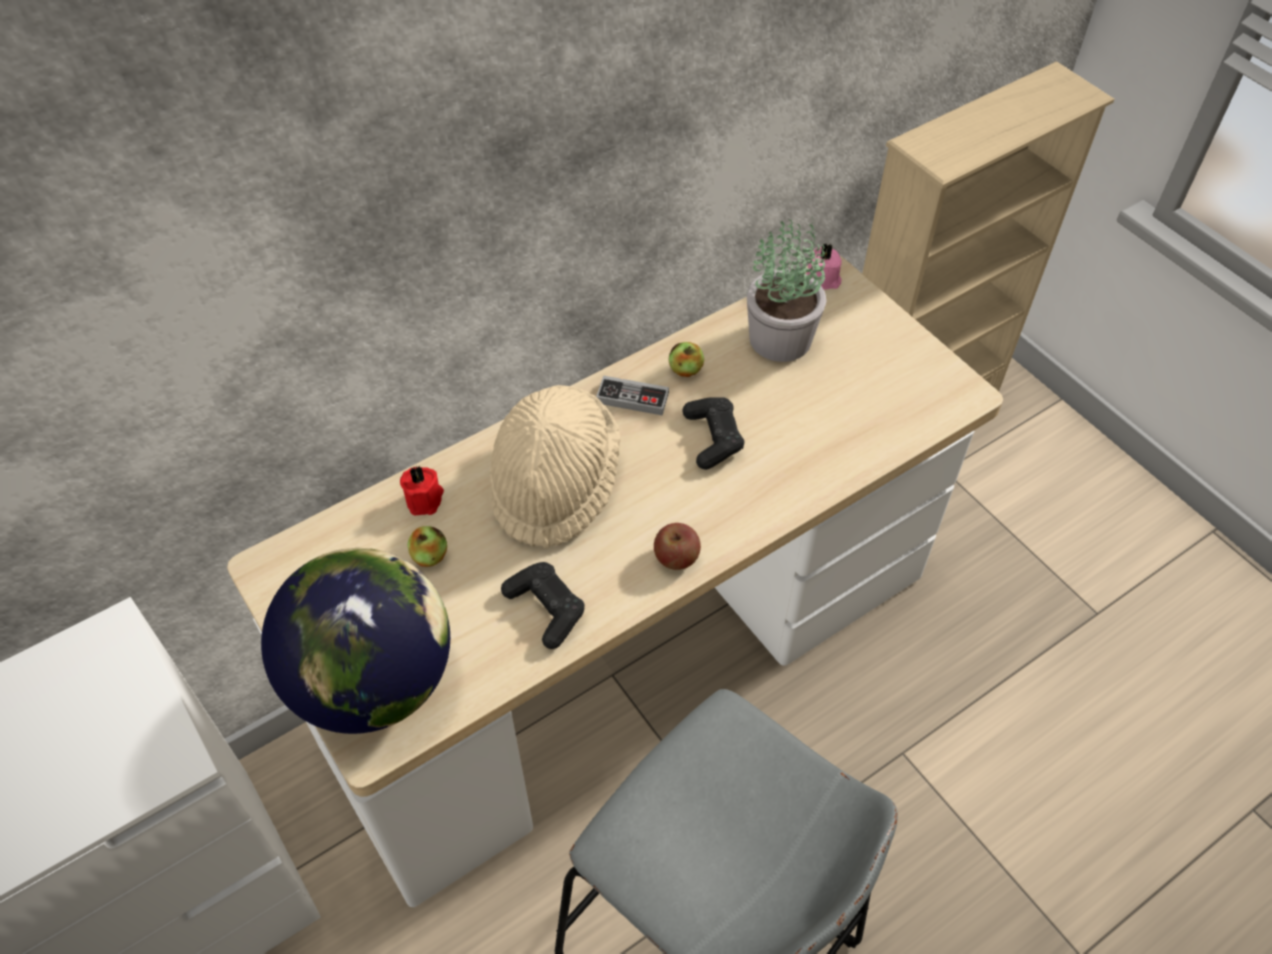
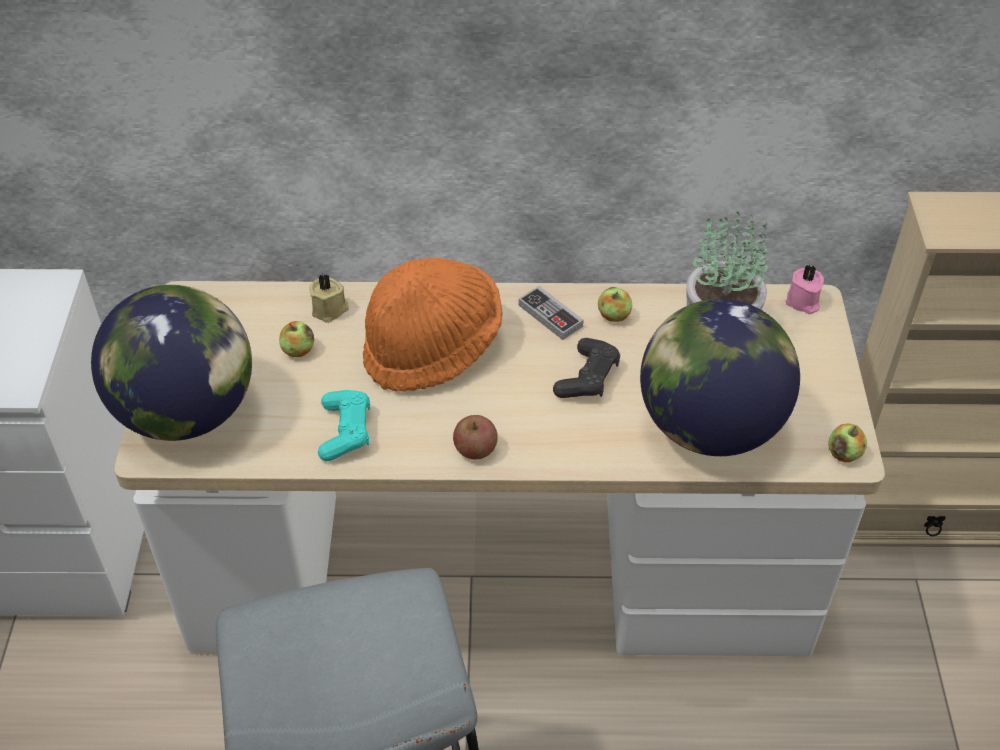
camera: 35 degrees right, 5 degrees down
(425, 499) = (330, 310): red candle -> beige candle
(546, 609) = (345, 431): black game controller -> turquoise game controller
(554, 484) = (432, 347): beige hat -> orange hat
(844, 427) = (708, 426): none -> globe
(960, 393) = (844, 453): none -> apple

